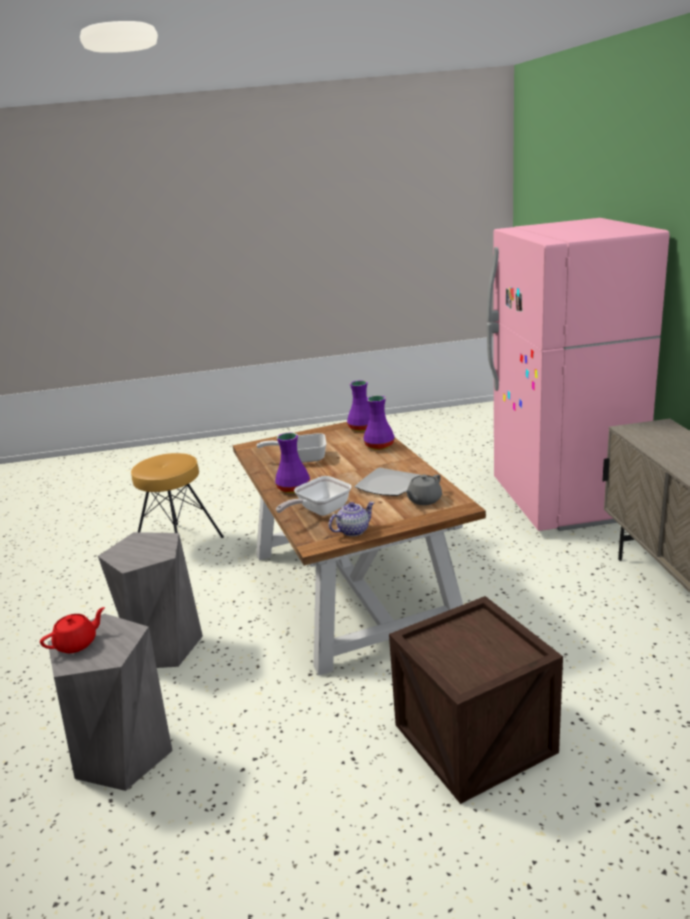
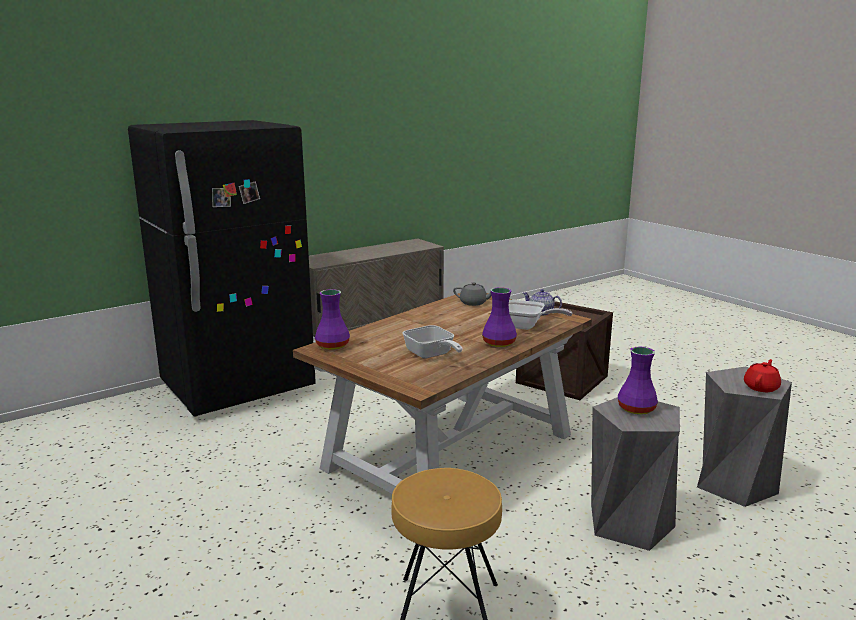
camera: 120 degrees left, 5 degrees down
(77, 643) = (761, 387): red teapot -> red teapot turned 105 degrees clockwise
(380, 446) = (378, 331): purple vase -> purple vase (635, 409)
(387, 485) = (459, 315): plate -> none
(563, 501) = (238, 388): pink fridge -> black fridge

